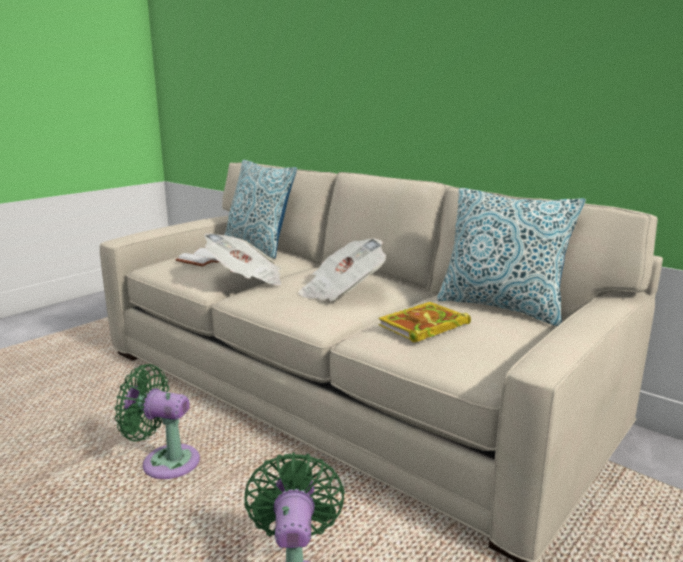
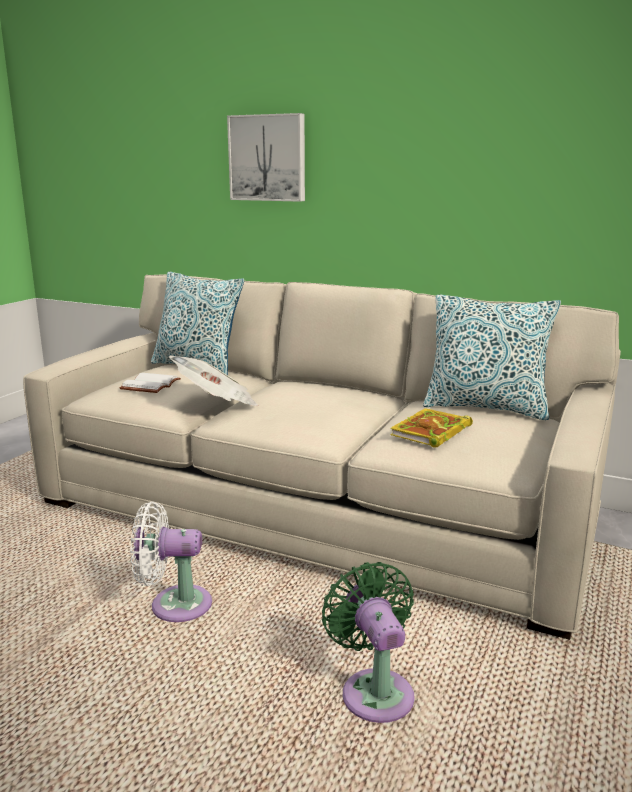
camera: 15 degrees left, 0 degrees up
(165, 461) = (174, 605): green fan -> white fan
(334, 56) = (268, 158): none -> picture
(341, 291) = (326, 406): newspaper -> none

